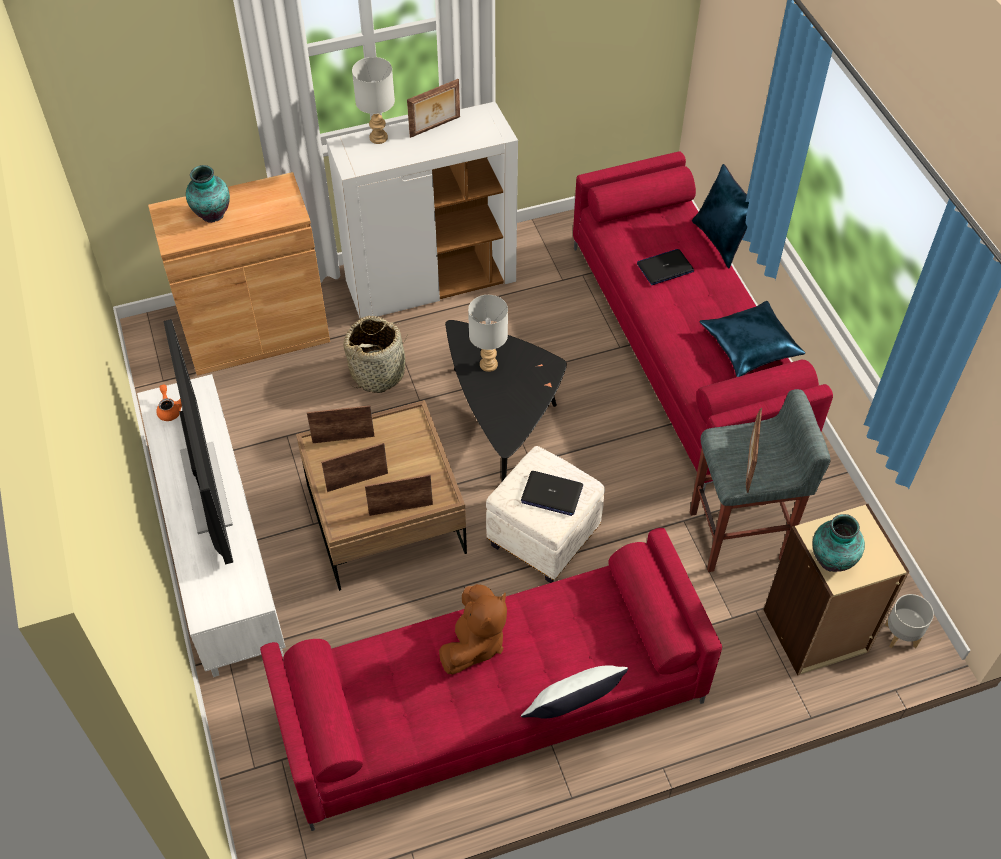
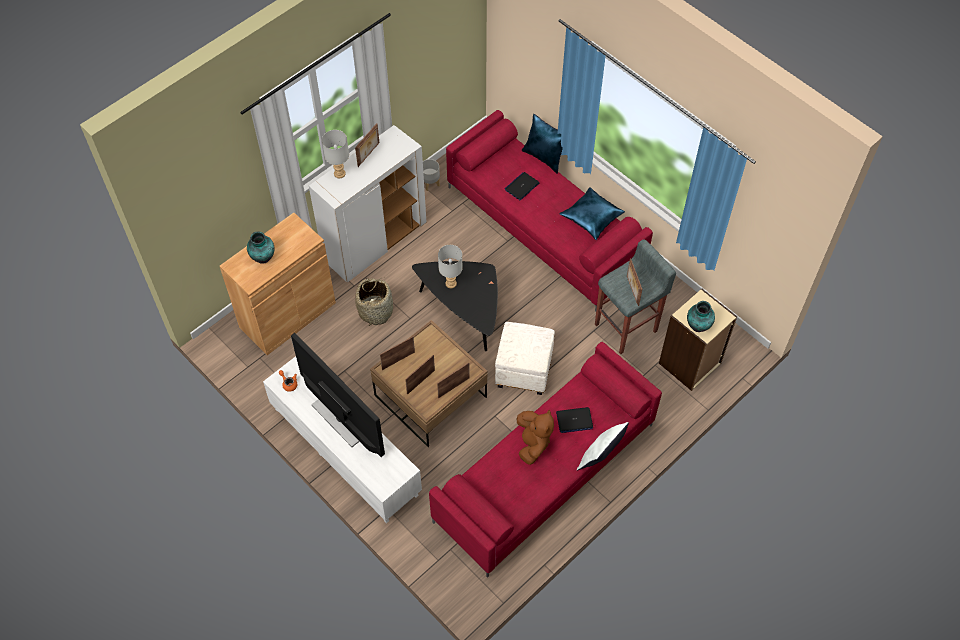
camera: 25 degrees left, 5 degrees up
(551, 494) = (529, 346): laptop -> laptop (574, 420)
(901, 635) = (733, 348): grey planter -> grey planter (430, 183)

